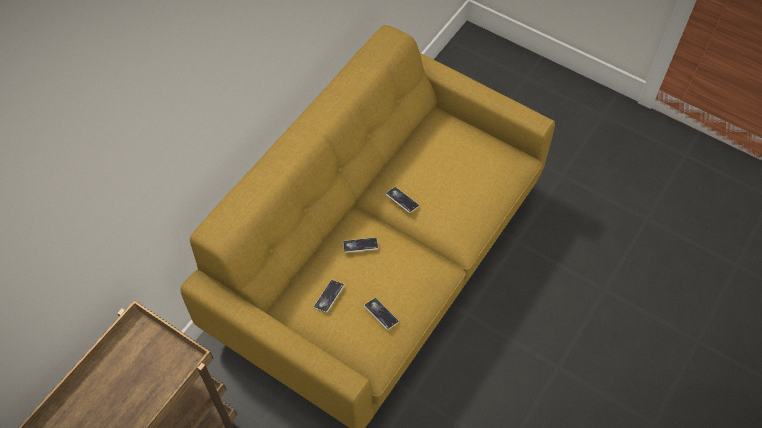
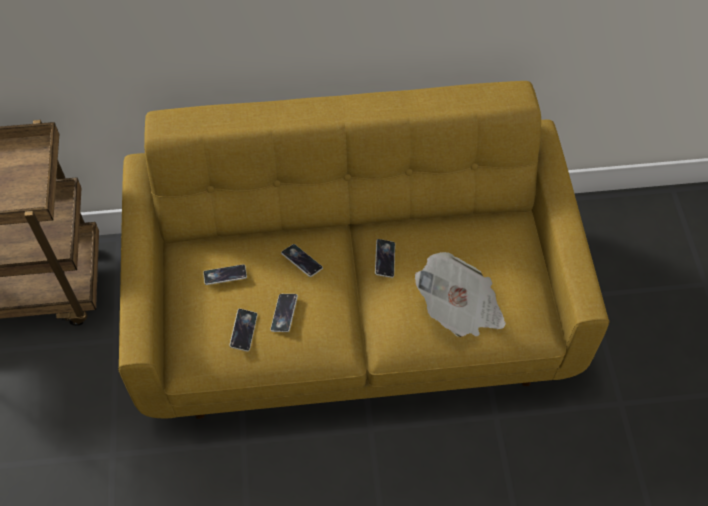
camera: 50 degrees right, 0 degrees up
(390, 283) = (284, 314): none -> phone
(472, 188) = (459, 309): none -> newspaper

